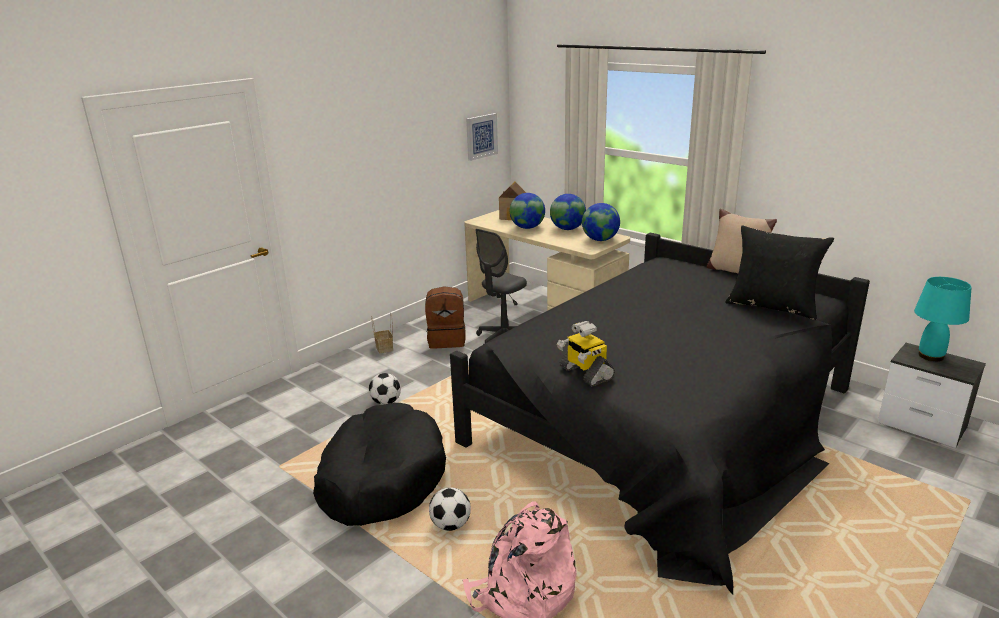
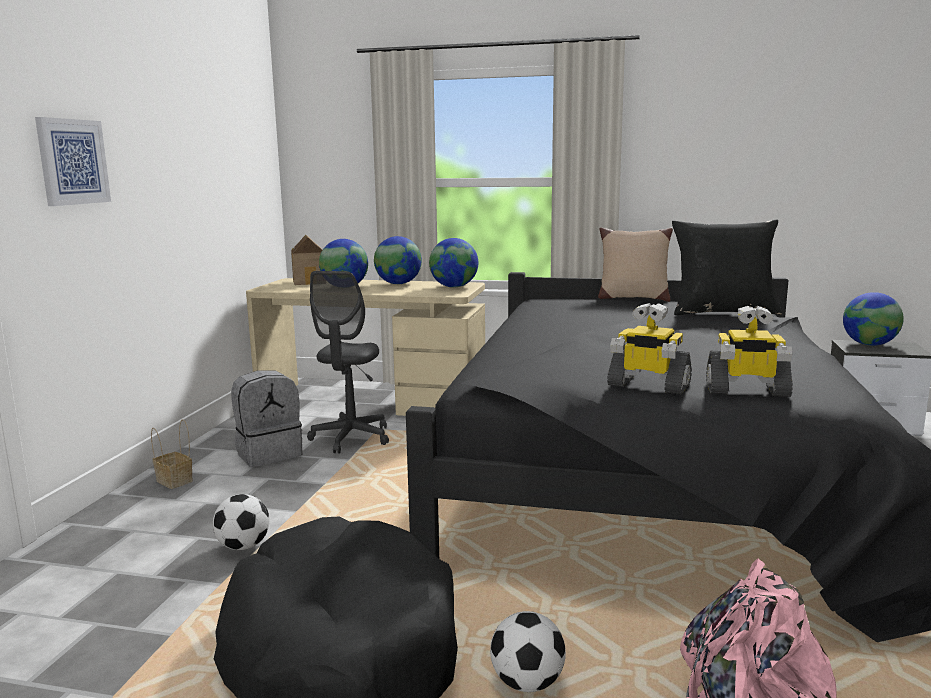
camera: 30 degrees left, 10 degrees down
(447, 340) = (269, 453): brown backpack -> grey backpack
(481, 136) = (253, 175): picture -> picture (72, 162)
(639, 394) = (746, 390): none -> toy robot
(931, 356) = (869, 344): turquoise table lamp -> globe

